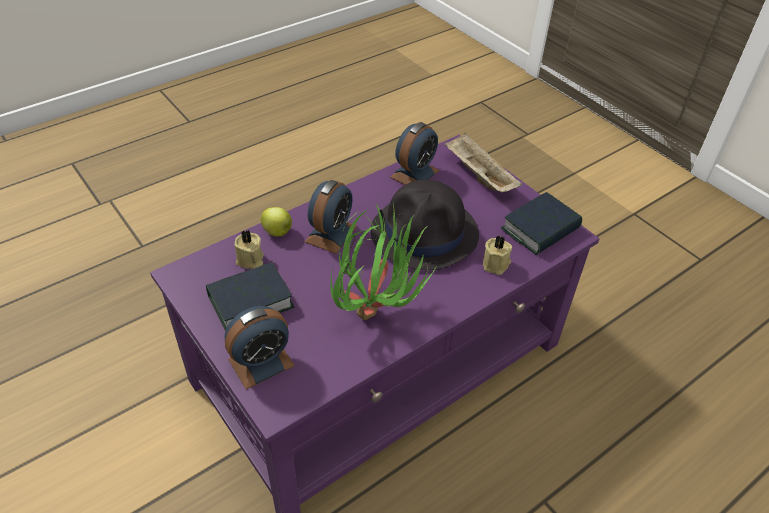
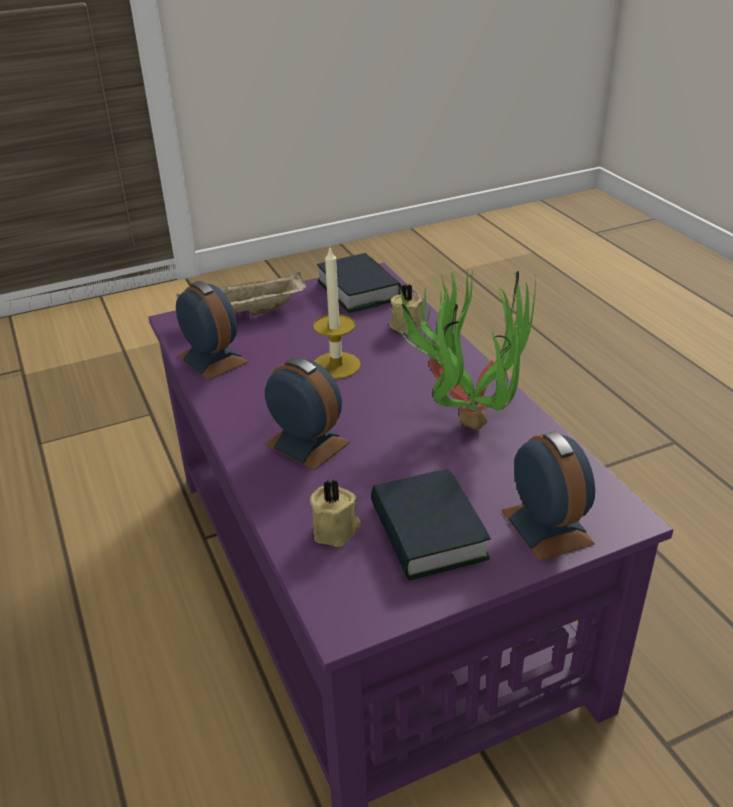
camera: 75 degrees left, 10 degrees down
(278, 232) = (282, 496): apple -> none
(425, 233) = (336, 365): black hat -> candle

